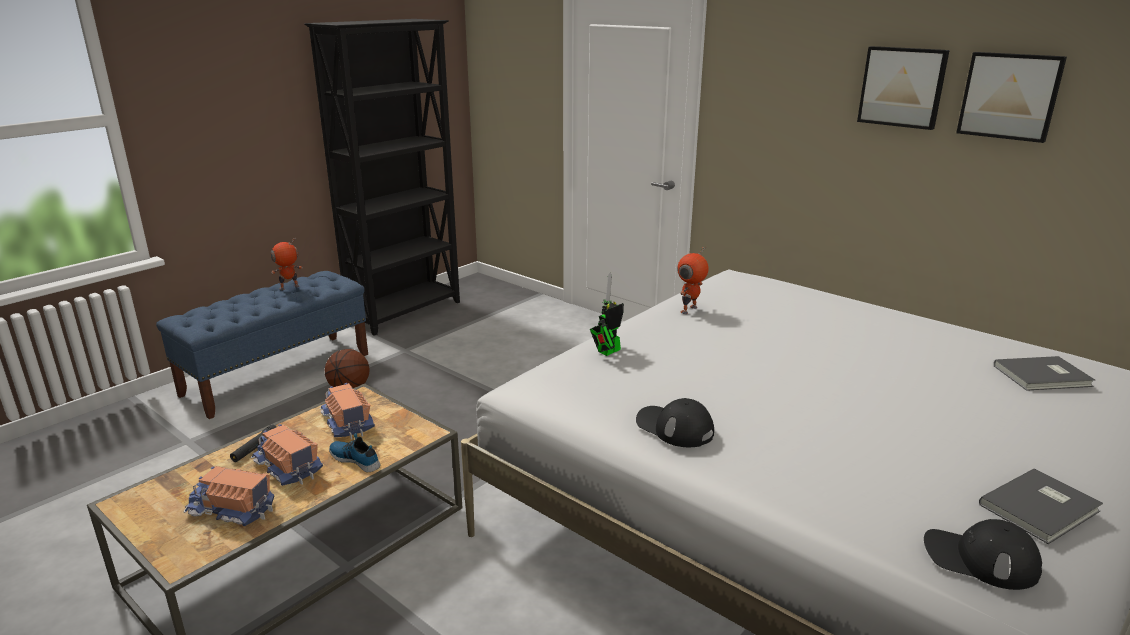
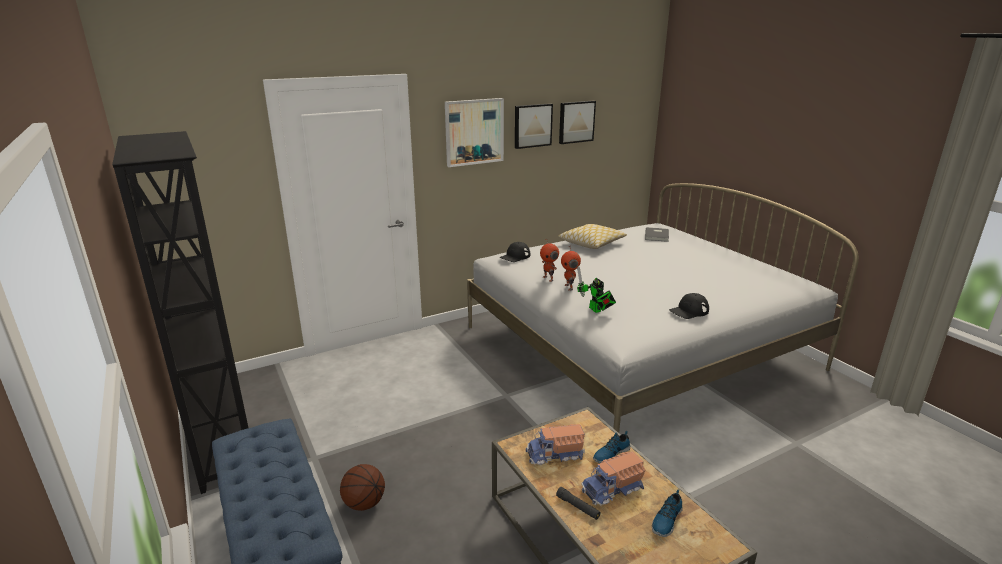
camera: 70 degrees left, 0 degrees up
(231, 511) = (666, 520): toy truck -> shoe
(289, 288) = (256, 464): toy robot -> toy robot (569, 287)
(792, 80) = (474, 132): none -> picture
(889, 323) = (591, 243): none -> pillow
(979, 559) = (786, 283): black cap -> black cap (515, 256)
(1042, 509) = (756, 265): grey book -> none

